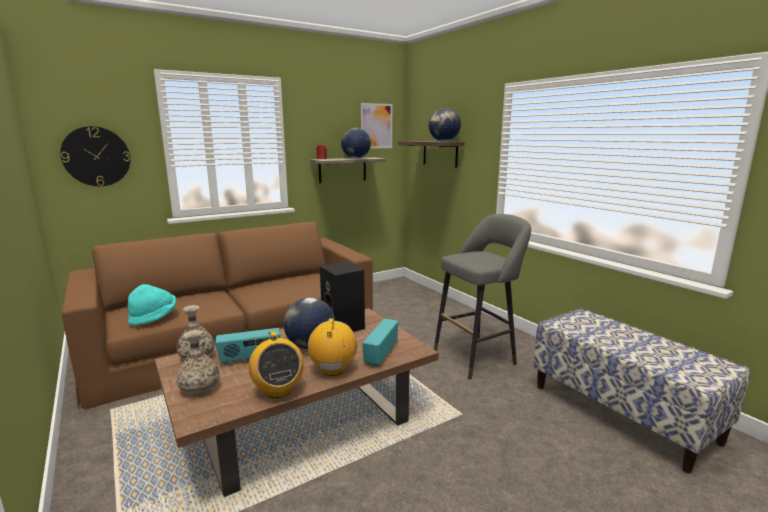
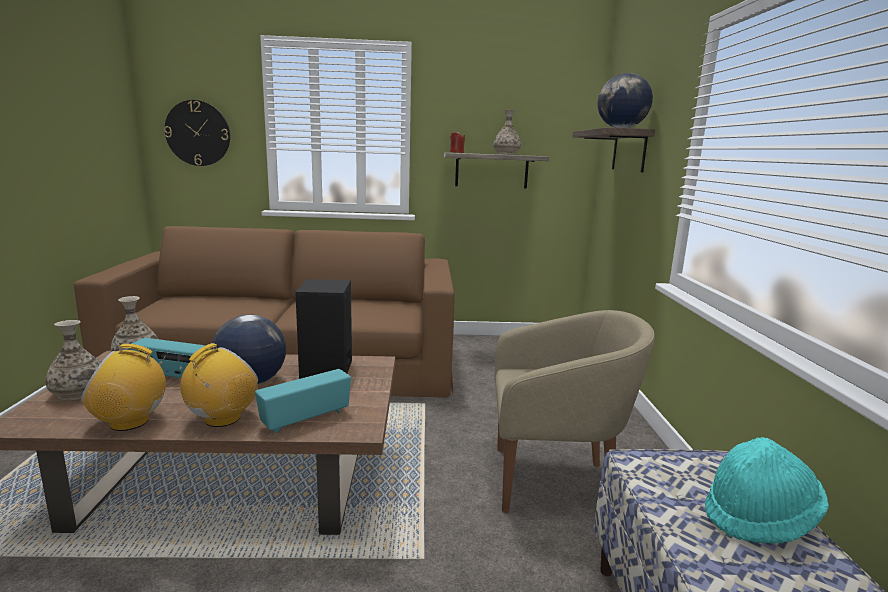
camera: 30 degrees right, 0 degrees up
(153, 317) = (176, 311): turquoise hat -> turquoise hat (759, 518)
(278, 390) = (130, 422): radio -> radio turned 75 degrees clockwise
(355, 158) = (506, 154): globe -> vase
(376, 126) = (552, 110): picture -> none
(477, 356) = (554, 480): grey stool -> beige armchair

